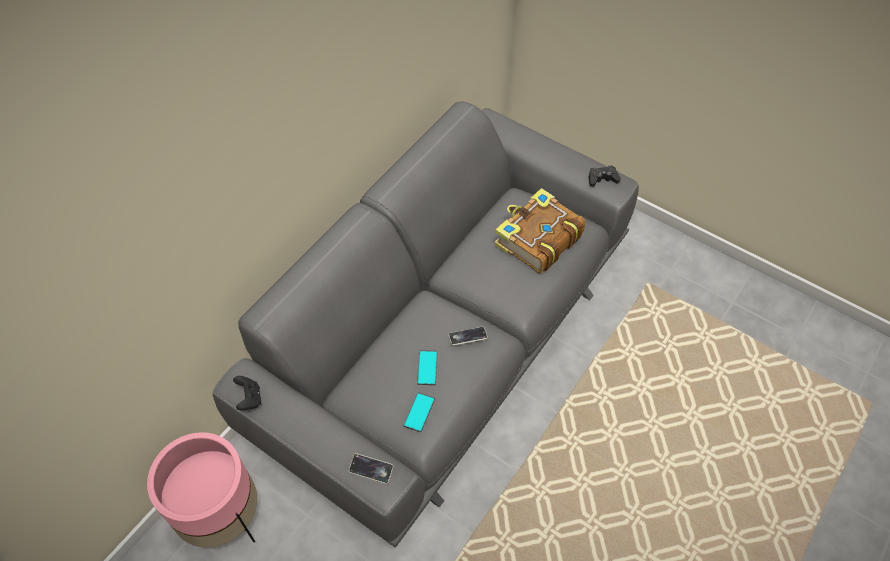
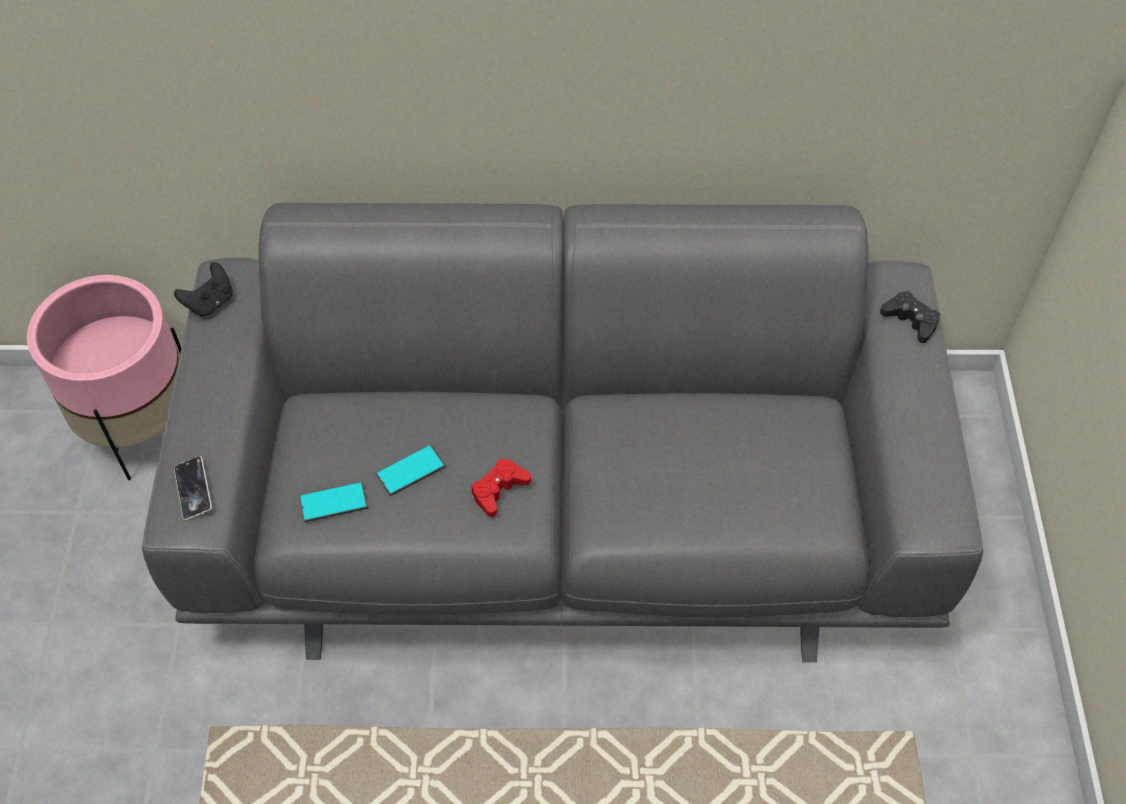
camera: 55 degrees right, 0 degrees up
(468, 337) = (499, 490): phone -> red game controller
(537, 239) = (746, 479): book -> none
(602, 179) = (934, 494): black game controller -> black game controller (910, 320)

